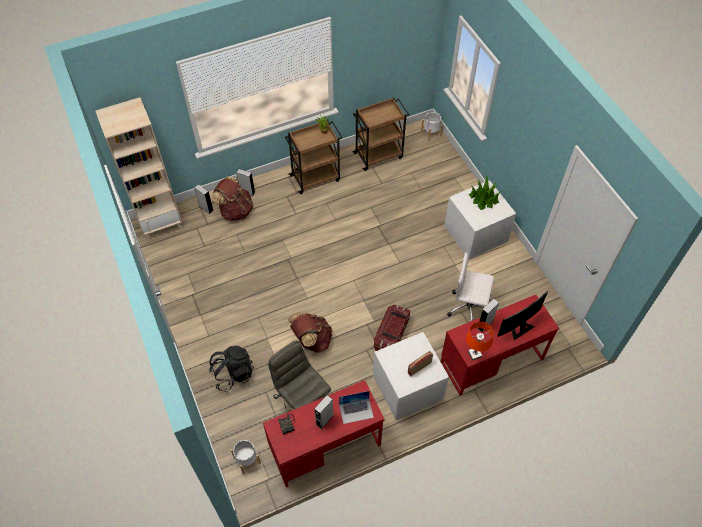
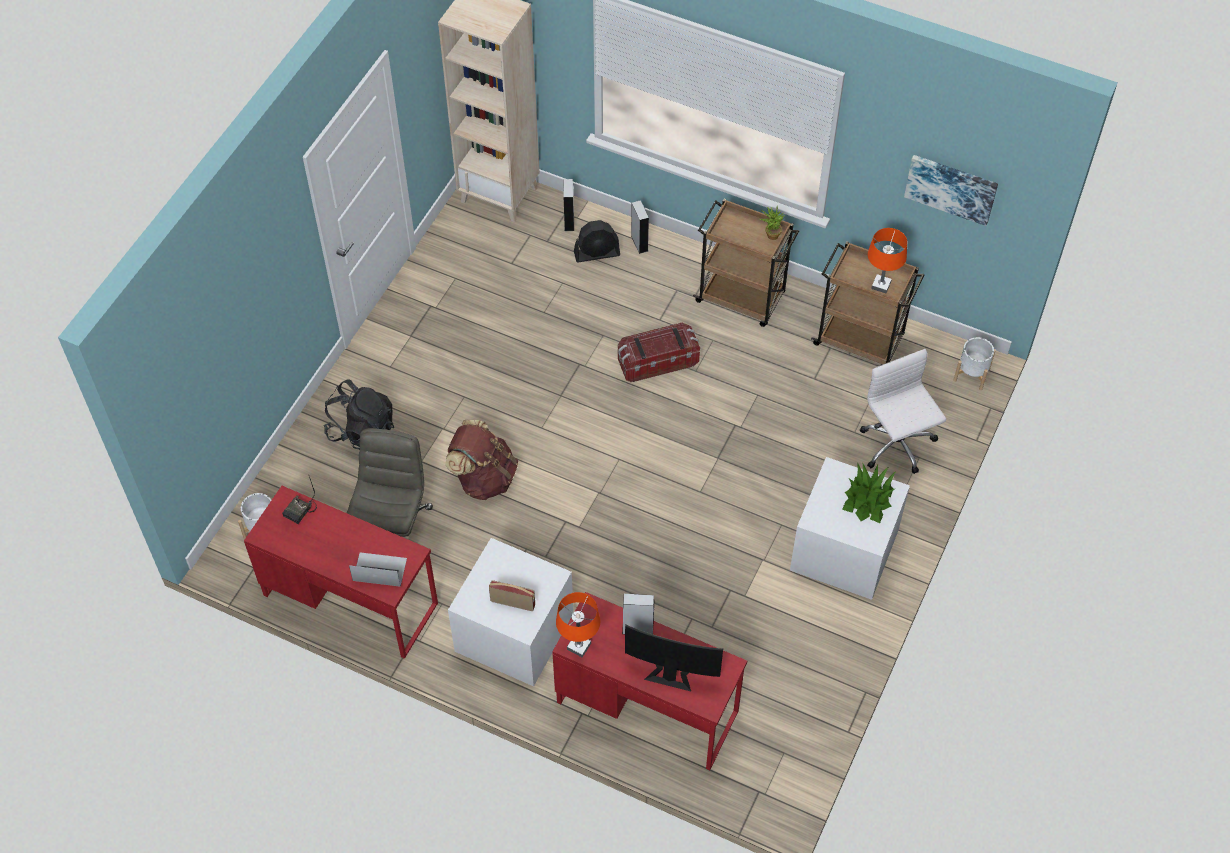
camera: 50 degrees right, 0 degrees up
(235, 210) = (597, 253): brown backpack -> black fan
(324, 419) = (339, 544): grey speaker -> none
(356, 411) = (379, 569): laptop -> laptop turned 150 degrees clockwise
(388, 115) = (881, 285): none -> orange table lamp
(391, 335) = (574, 561): storage box -> storage box (657, 362)
(395, 45) = (951, 188): none -> picture
(469, 308) = (707, 624): white office chair -> white office chair (897, 446)

